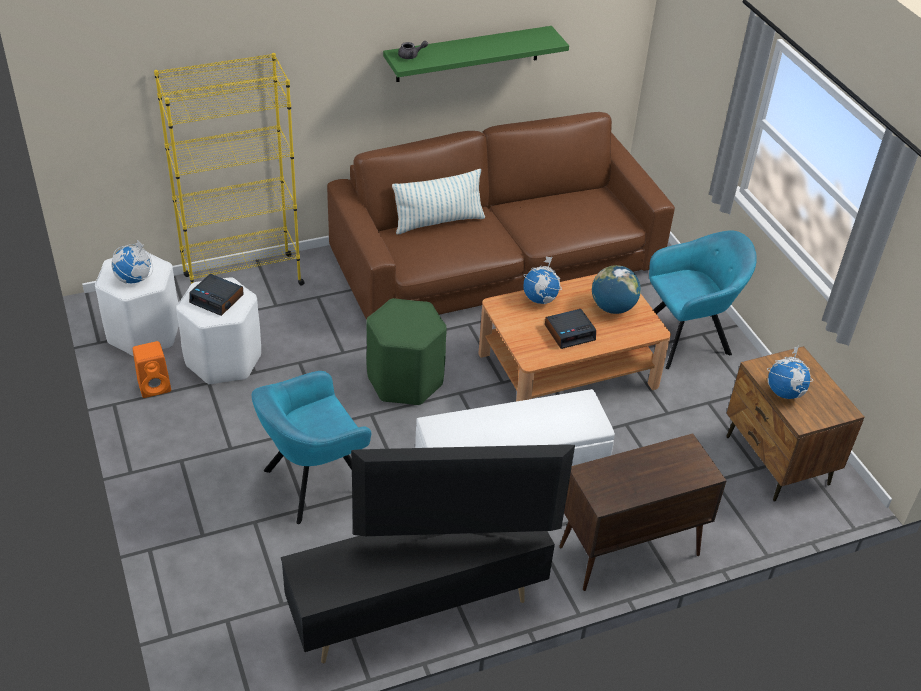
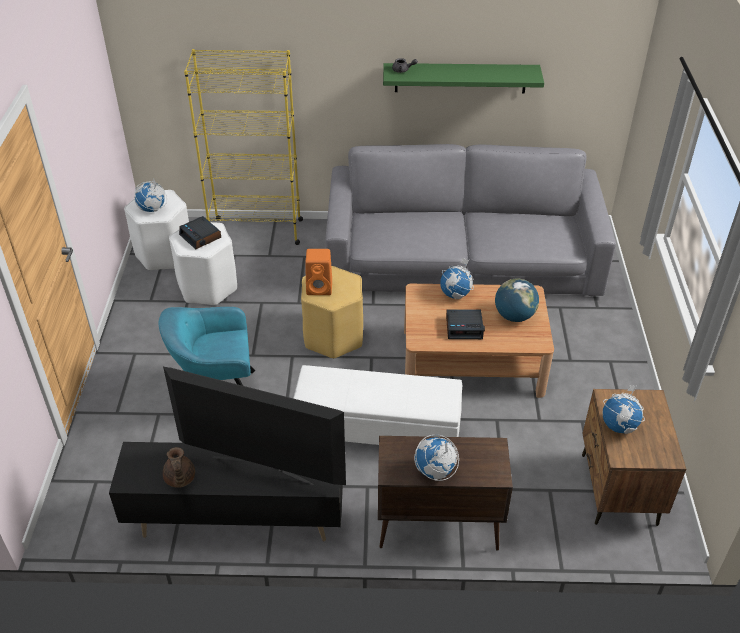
camera: 25 degrees right, 0 degrees up
(155, 386) = (149, 294): orange speaker -> orange speaker (320, 288)
(373, 578) = (179, 479): none -> brown teapot
(405, 381) = (334, 337): green stool -> yellow stool
(438, 222) = (411, 215): pillow -> none
(496, 261) = (462, 260): brown sofa -> grey sofa
(645, 487) = (434, 471): none -> globe
(687, 338) = (594, 361): turquoise armchair -> none

